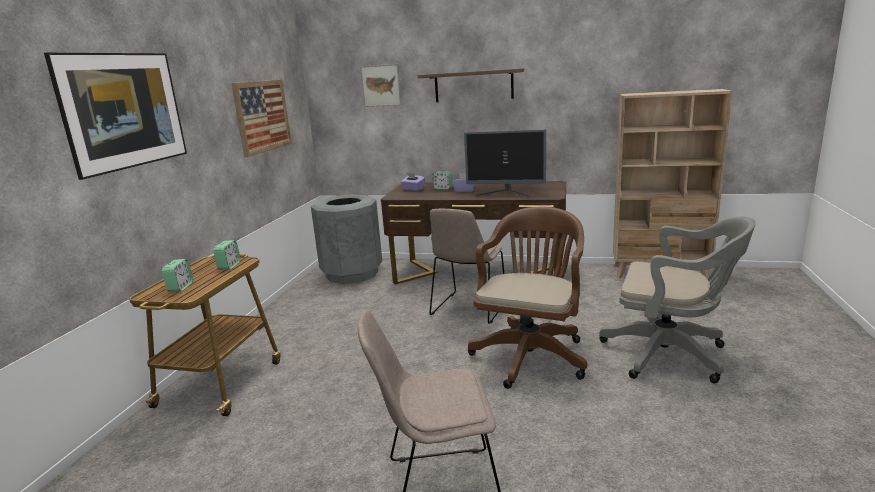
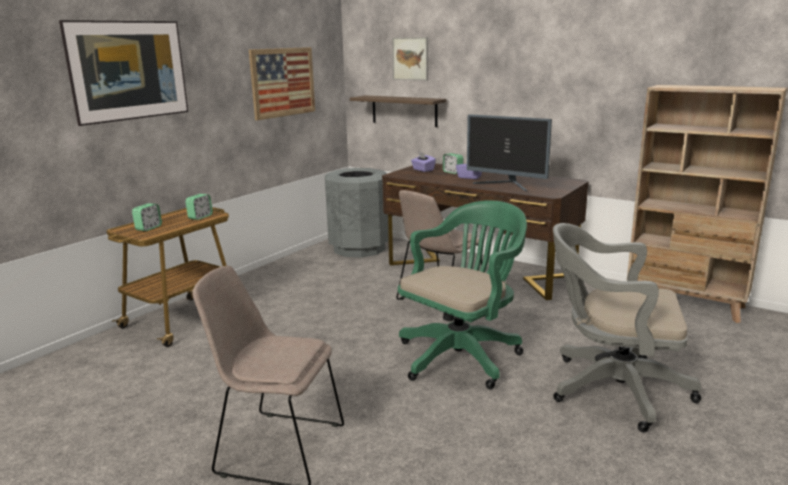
camera: 20 degrees right, 0 degrees up
(473, 85) = (499, 64): shelf -> shelf (404, 111)
(531, 354) = (462, 355): brown office chair -> green office chair
(671, 355) = (610, 388): grey office chair -> grey office chair turned 150 degrees clockwise

